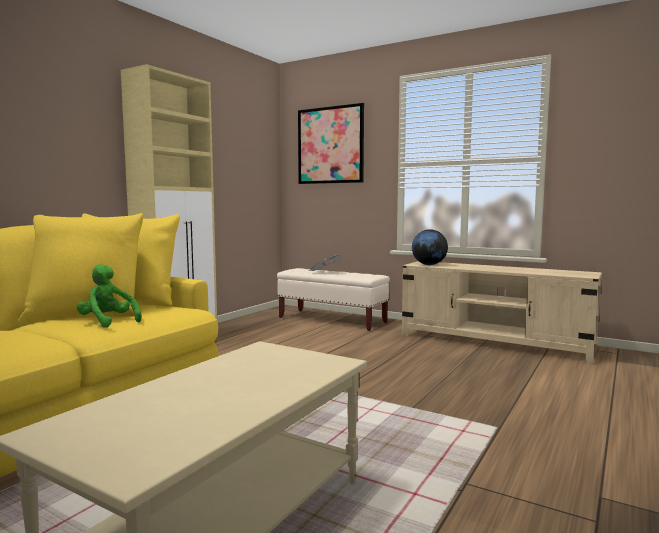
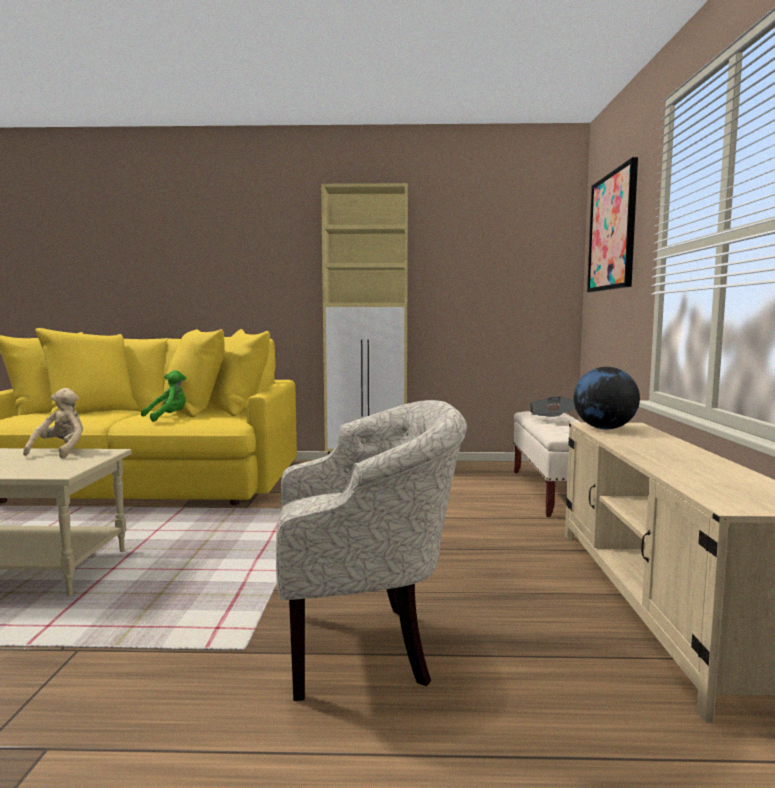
camera: 60 degrees right, 0 degrees up
(108, 322) = (168, 417): green plush toy -> green plush toy turned 45 degrees clockwise
(226, 361) = (61, 451): none -> beige plush toy
(508, 399) = (366, 647): none -> beige armchair

